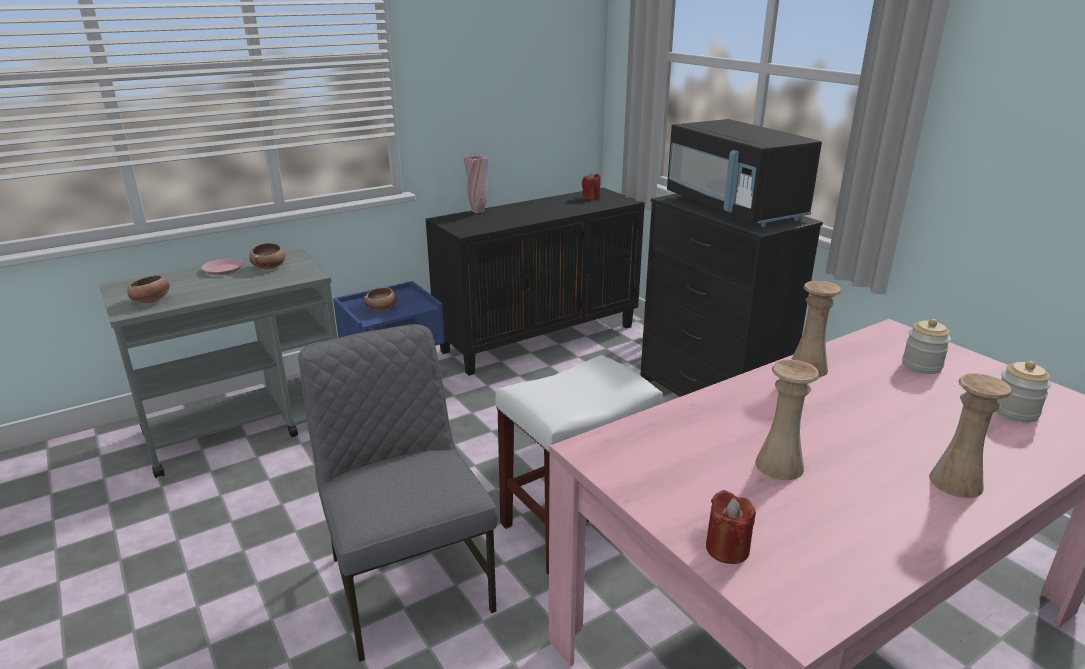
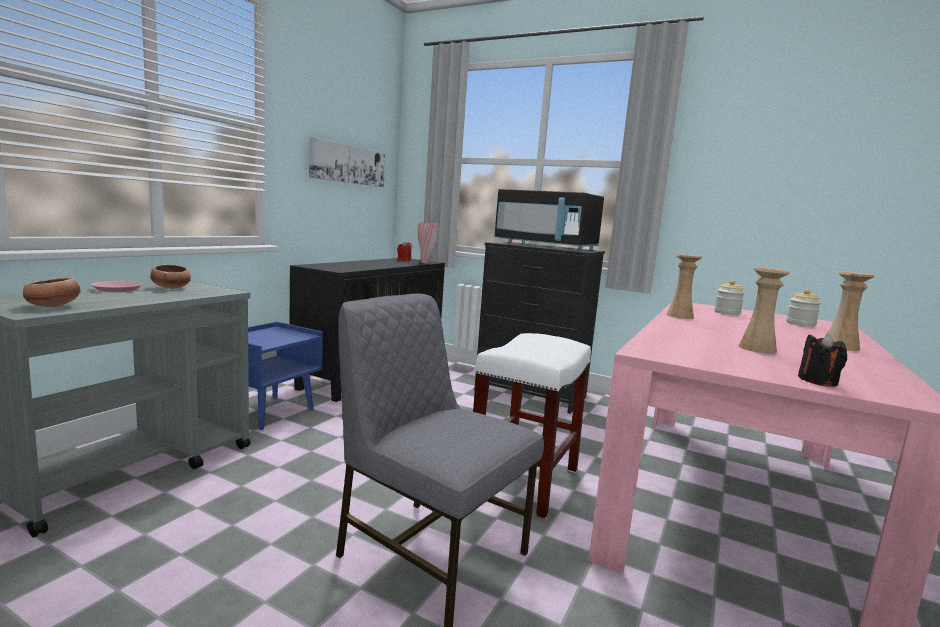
camera: 30 degrees left, 15 degrees down
(382, 309) = (267, 339): bowl -> none
(478, 211) = (329, 263): pink vase -> pink vase (425, 263)
(517, 75) = (348, 164): none -> picture
(727, 549) = (818, 381): red candle -> black candle

